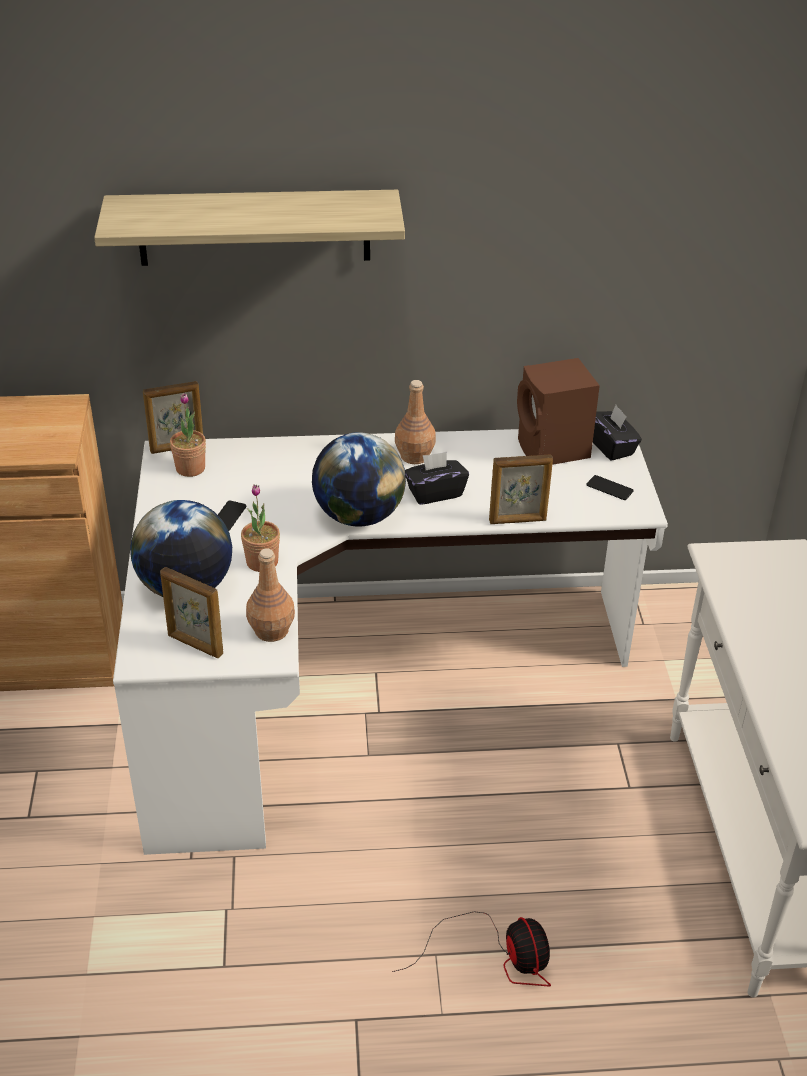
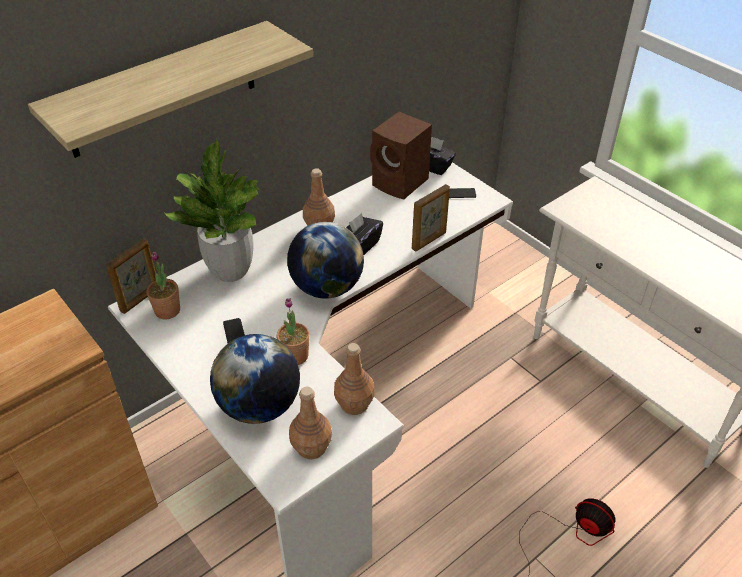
camera: 35 degrees left, 5 degrees up
(195, 645) = (312, 446): picture frame -> brown bottle
(283, 459) = (230, 271): none -> potted plant

